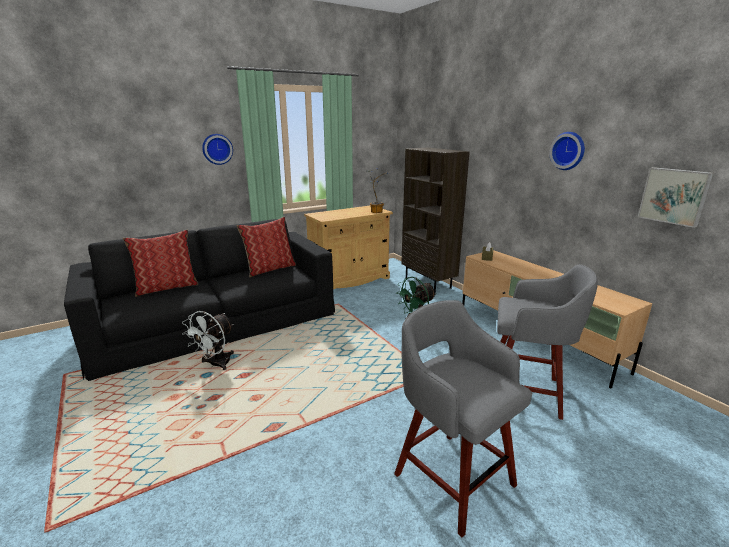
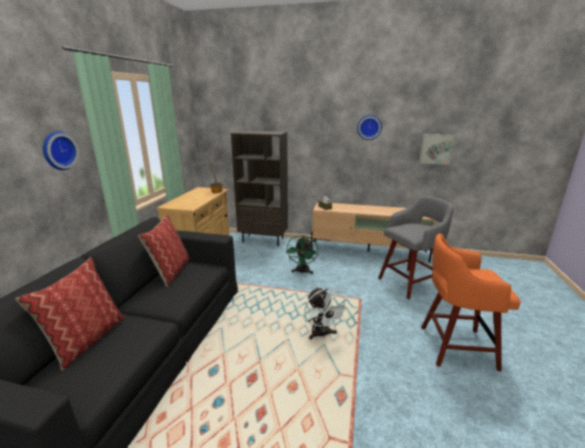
camera: 45 degrees left, 0 degrees up
(215, 364) = (209, 388): white fan -> white fan (322, 334)
(451, 476) = (454, 347): grey stool -> orange stool

